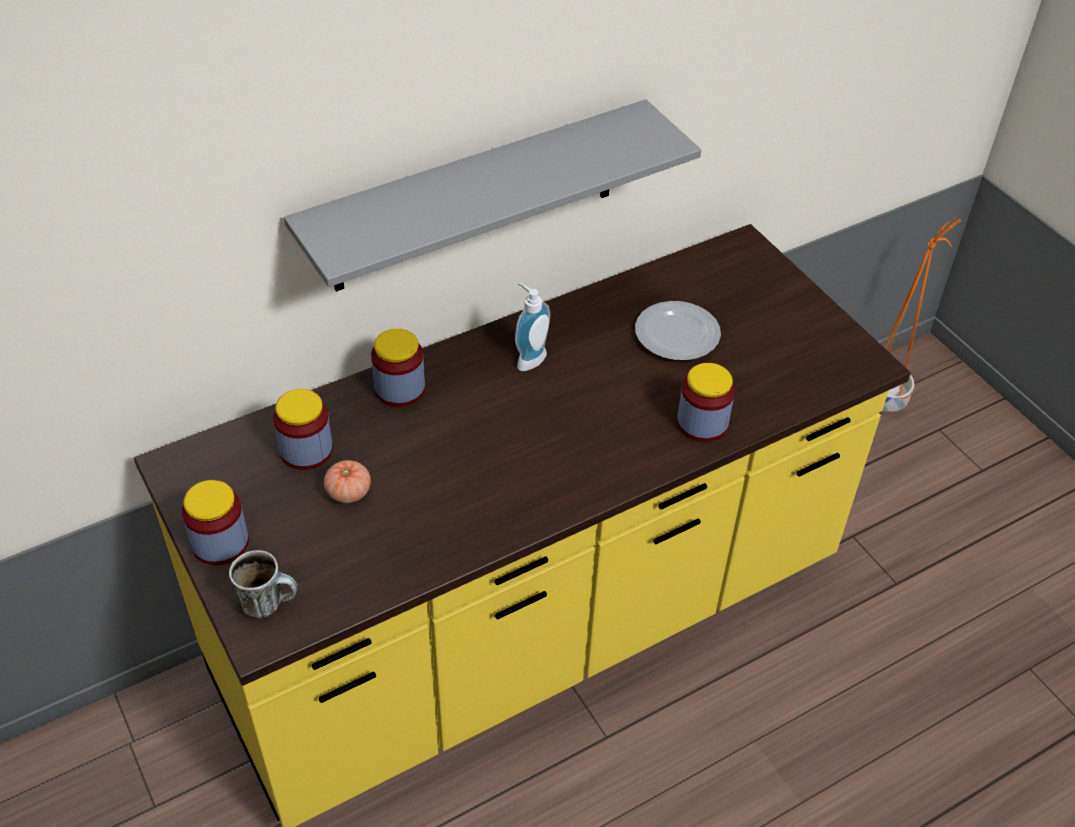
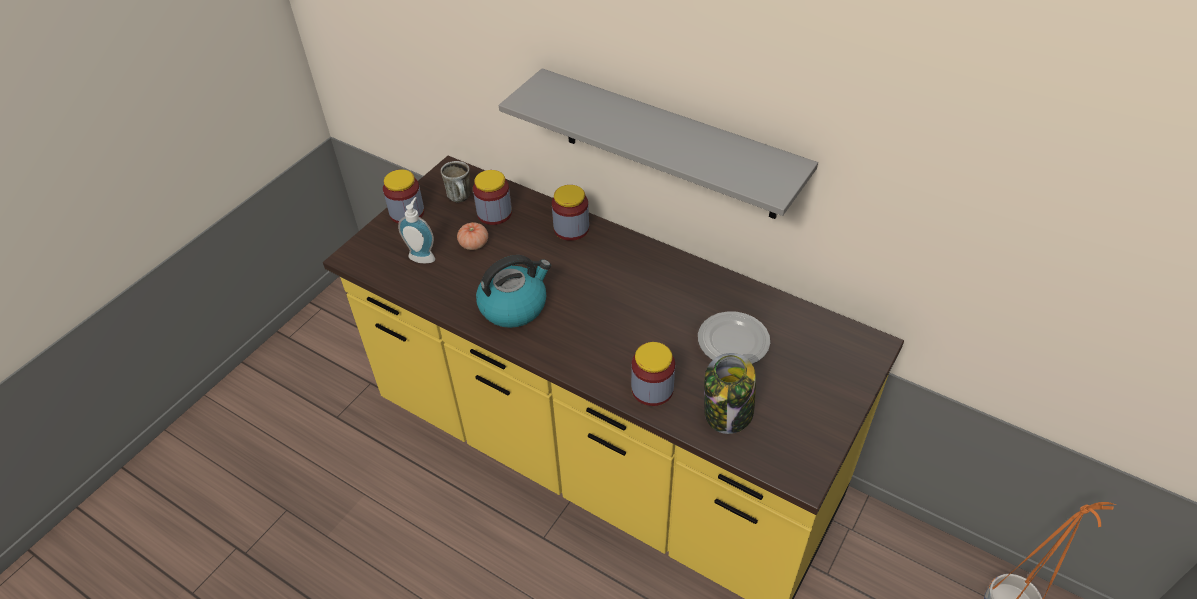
camera: 65 degrees right, 0 degrees up
(269, 603) = (376, 250): mug -> mug (462, 199)
(493, 492) = (514, 306): none -> kettle
(528, 358) = (644, 274): soap dispenser -> soap dispenser (423, 256)
(768, 380) = (728, 413): none -> jar

